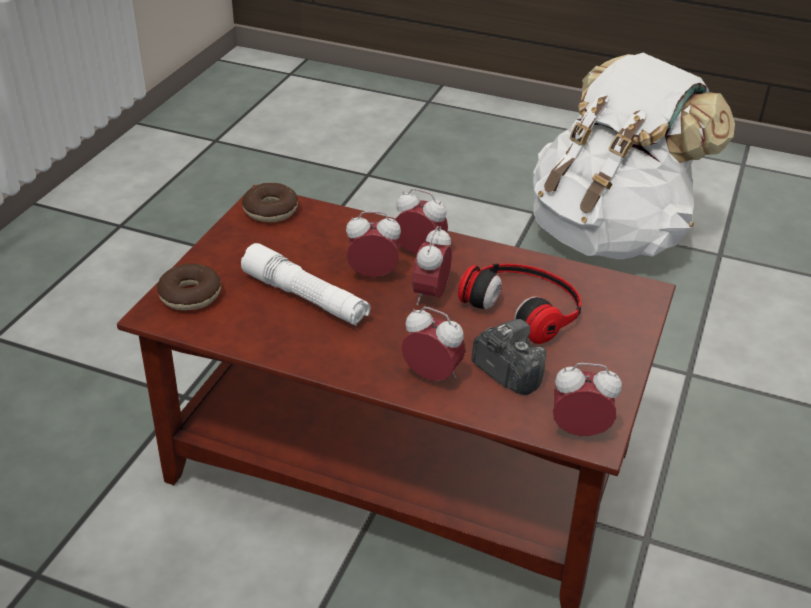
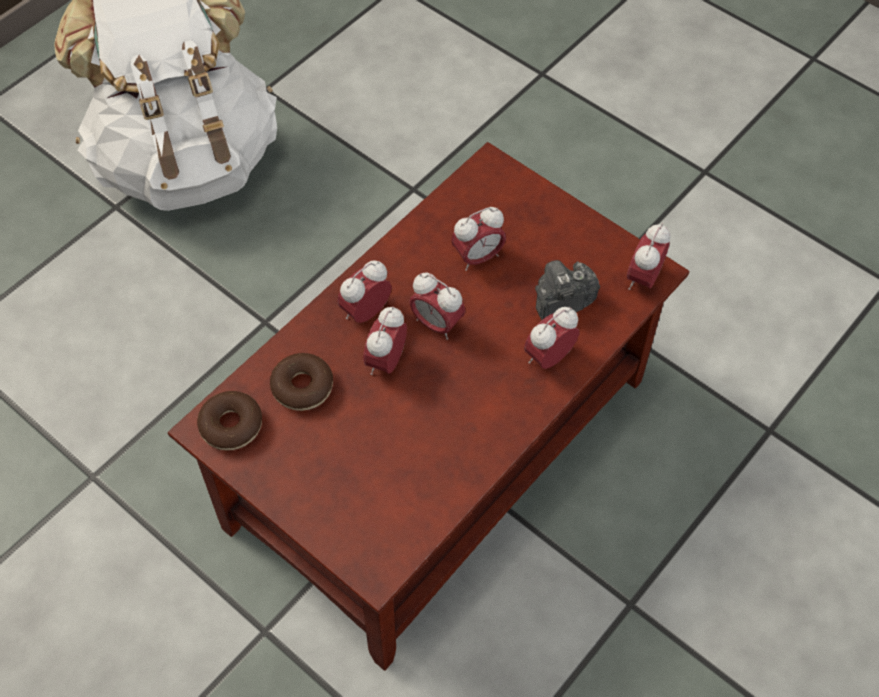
camera: 70 degrees left, 20 degrees up
(190, 295) = (358, 532): donut -> donut (302, 387)
(305, 298) = (402, 428): white flashlight -> none
(525, 305) = (477, 257): headphones -> alarm clock

